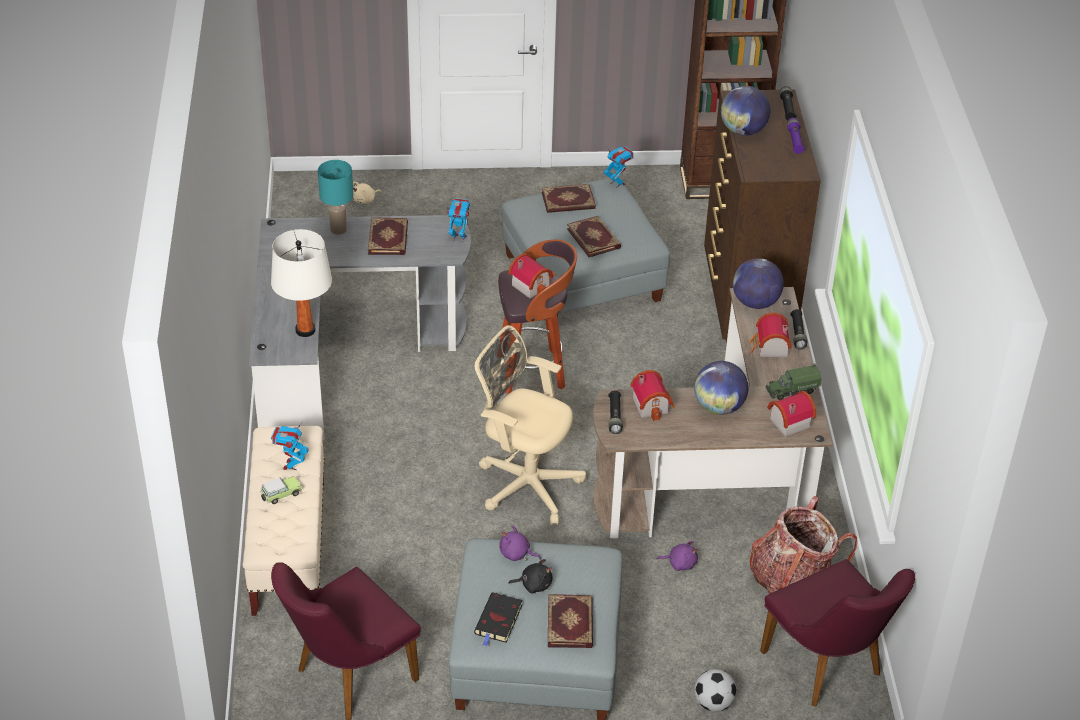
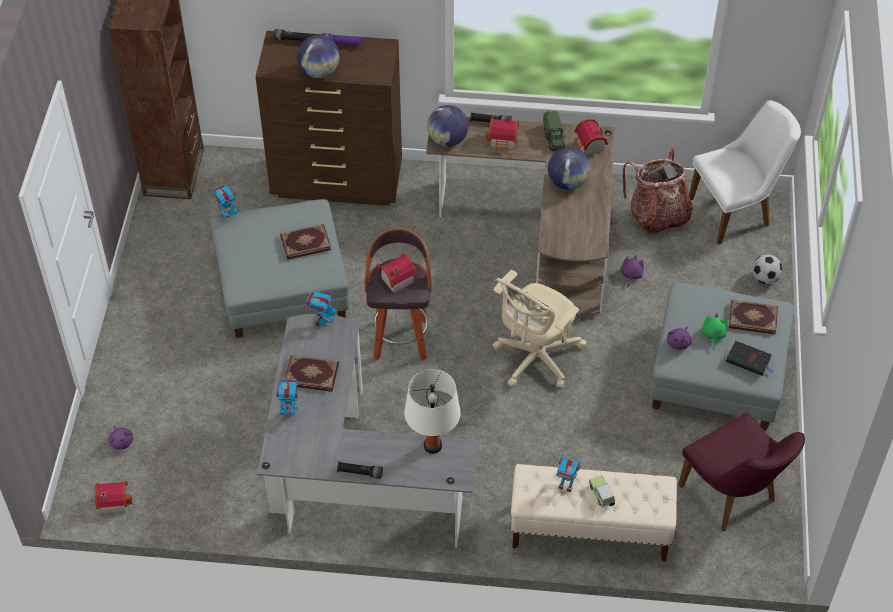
camera: 80 degrees left, 10 degrees up
(339, 229) = (289, 411): turquoise table lamp -> toy robot
(365, 200) = (121, 441): beige plush toy -> purple plush toy
(534, 584) = (713, 335): black plush toy -> green plush toy
(568, 201) = (247, 253): book -> none
(615, 417) = (571, 246): black flashlight -> black flashlight (360, 473)
(652, 405) = (560, 221): toy house -> toy house (113, 501)
(828, 669) = (736, 211): purple chair -> white chair

